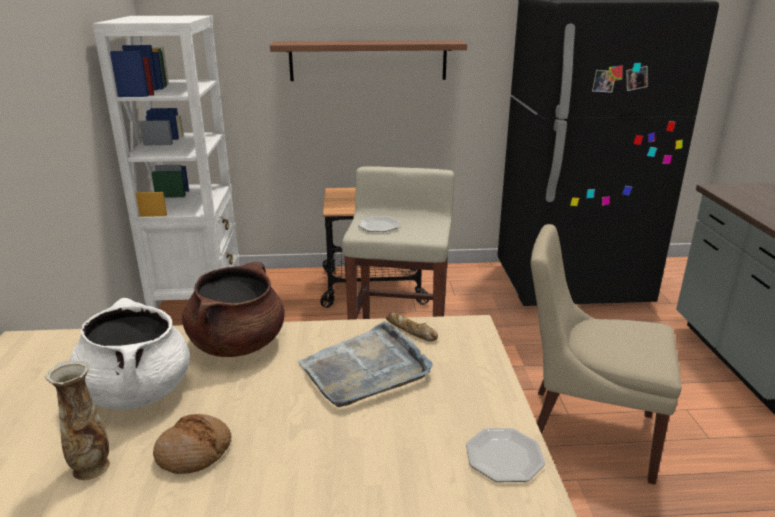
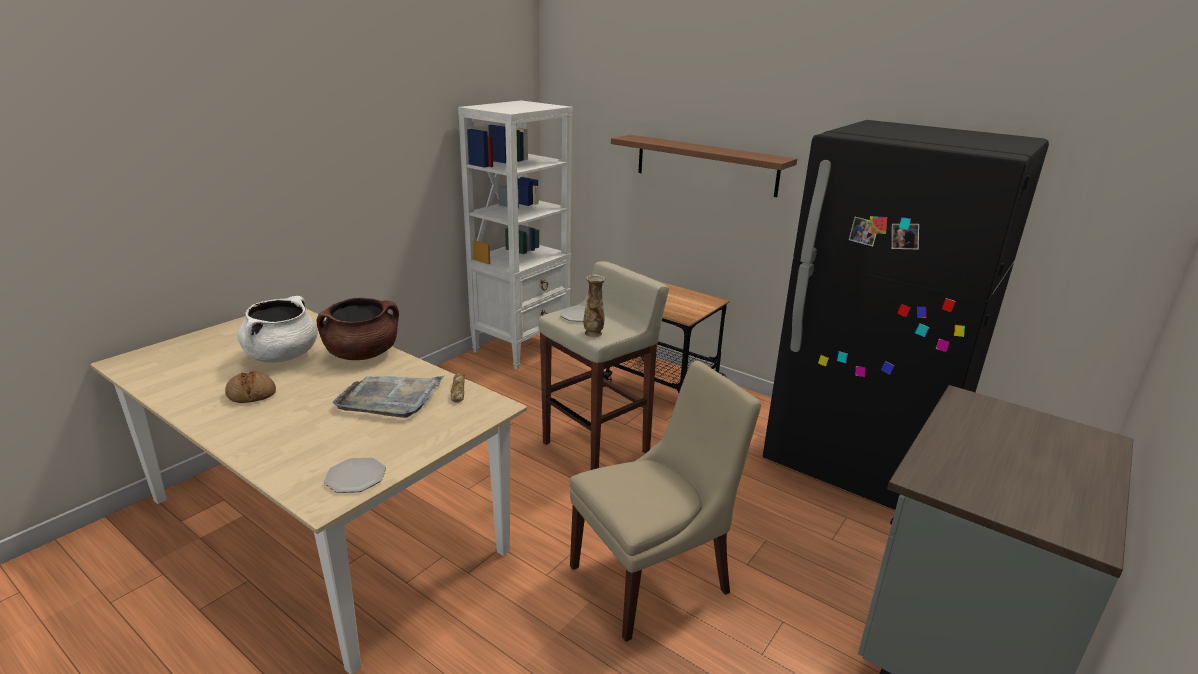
camera: 40 degrees right, 0 degrees up
(91, 467) = (212, 379): vase -> vase (593, 333)
(584, 432) = (653, 577): beige chair -> beige chair turned 90 degrees clockwise

